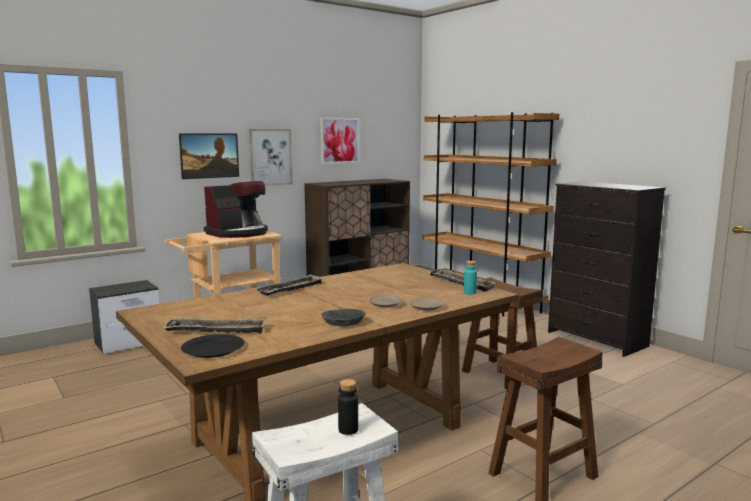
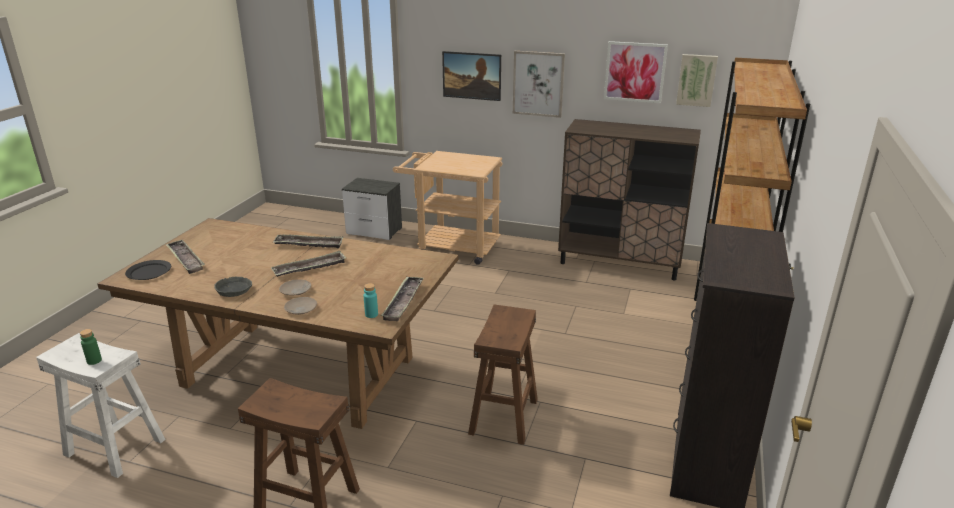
camera: 55 degrees right, 15 degrees up
(238, 233) = (462, 163): coffee machine -> none
(344, 295) = (309, 268): none -> tray
(348, 430) = (94, 361): black bottle -> green bottle
(377, 143) = (696, 80): none -> picture

